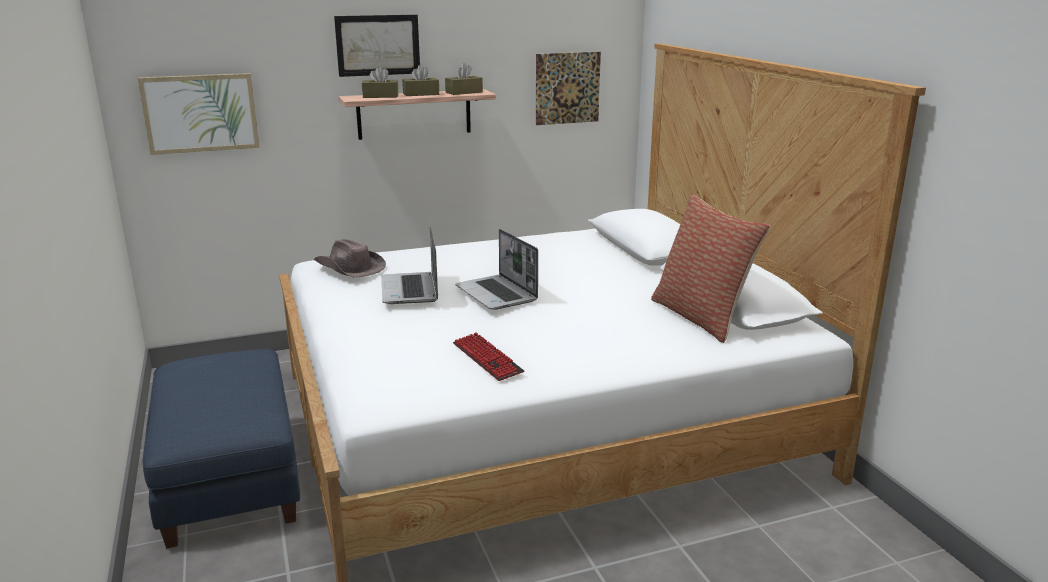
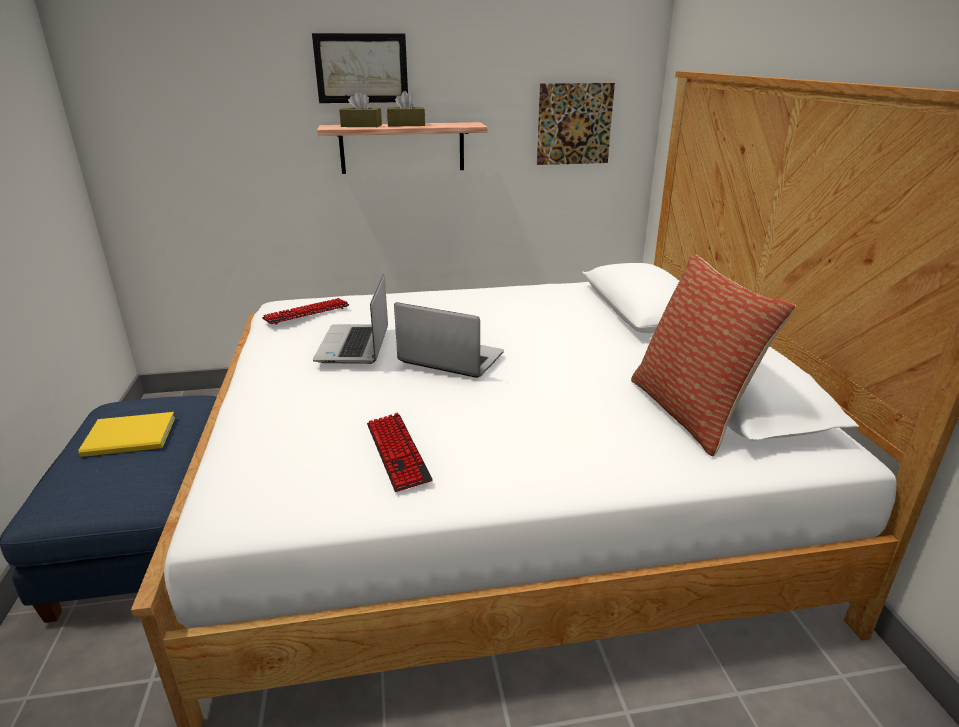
camera: 10 degrees right, 5 degrees up
(200, 113) = (173, 139): picture -> none
(218, 383) = (132, 437): none -> yellow book
(349, 268) = (306, 313): brown hat -> keyboard
(464, 92) = (454, 124): brown tissue box -> none
(497, 294) = (449, 359): laptop -> laptop turned 135 degrees clockwise

